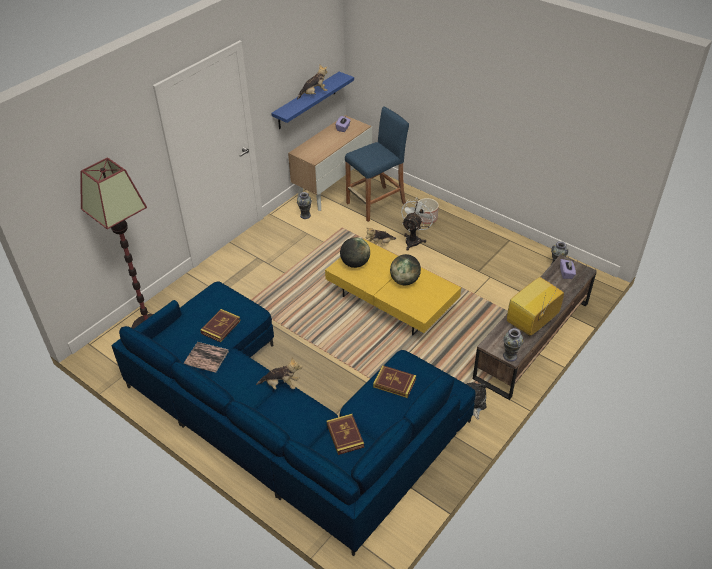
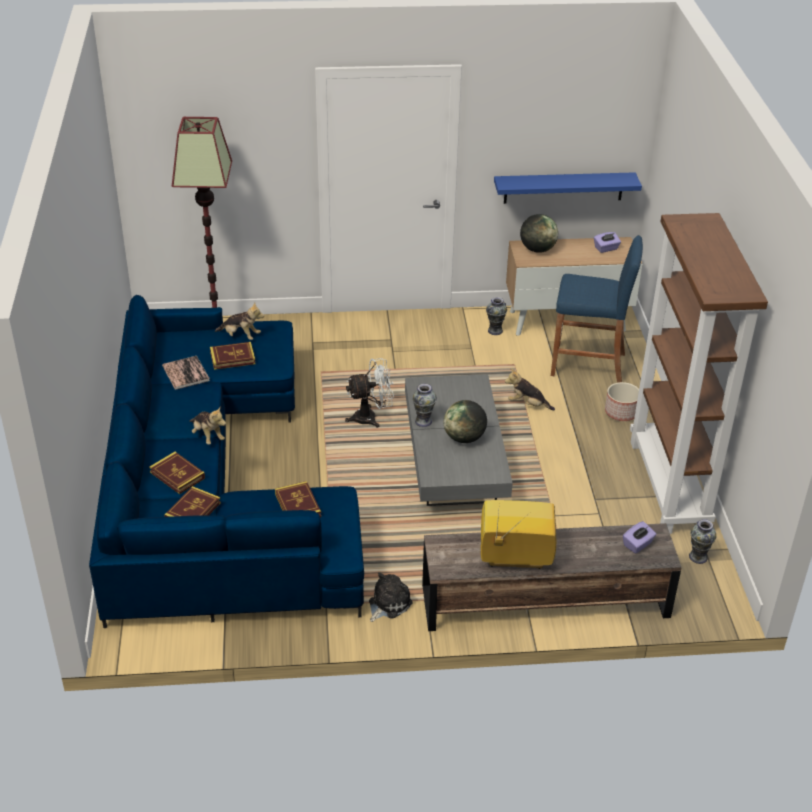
camera: 45 degrees right, 5 degrees down
(301, 422) = (177, 475): none -> book
(314, 94) = (567, 181): plush toy -> plush toy (240, 336)
(355, 264) = (441, 391): globe -> globe (537, 249)
(391, 302) = (453, 463): yellow coffee table -> grey coffee table
(414, 240) = (573, 424): white fan -> white fan (371, 418)
(497, 240) = (669, 486): none -> brown bookcase
(509, 356) = (440, 567): vase -> vase (423, 421)

